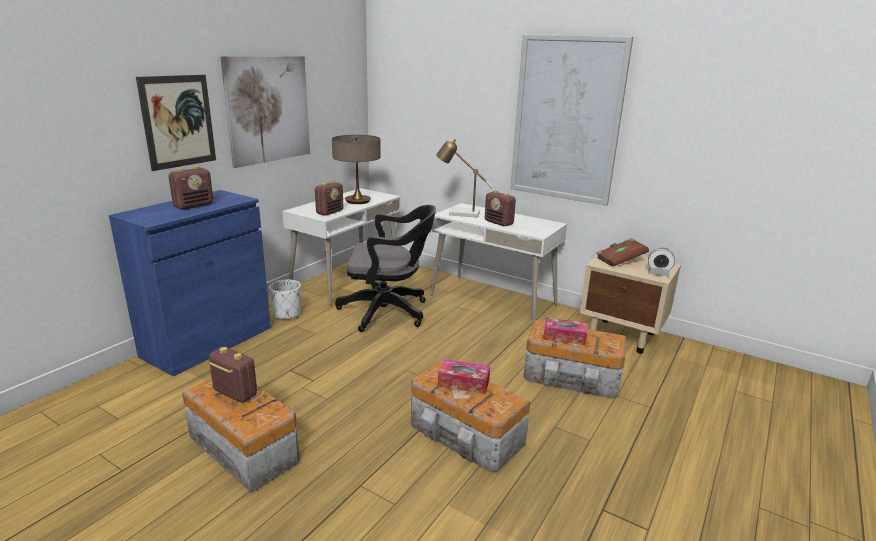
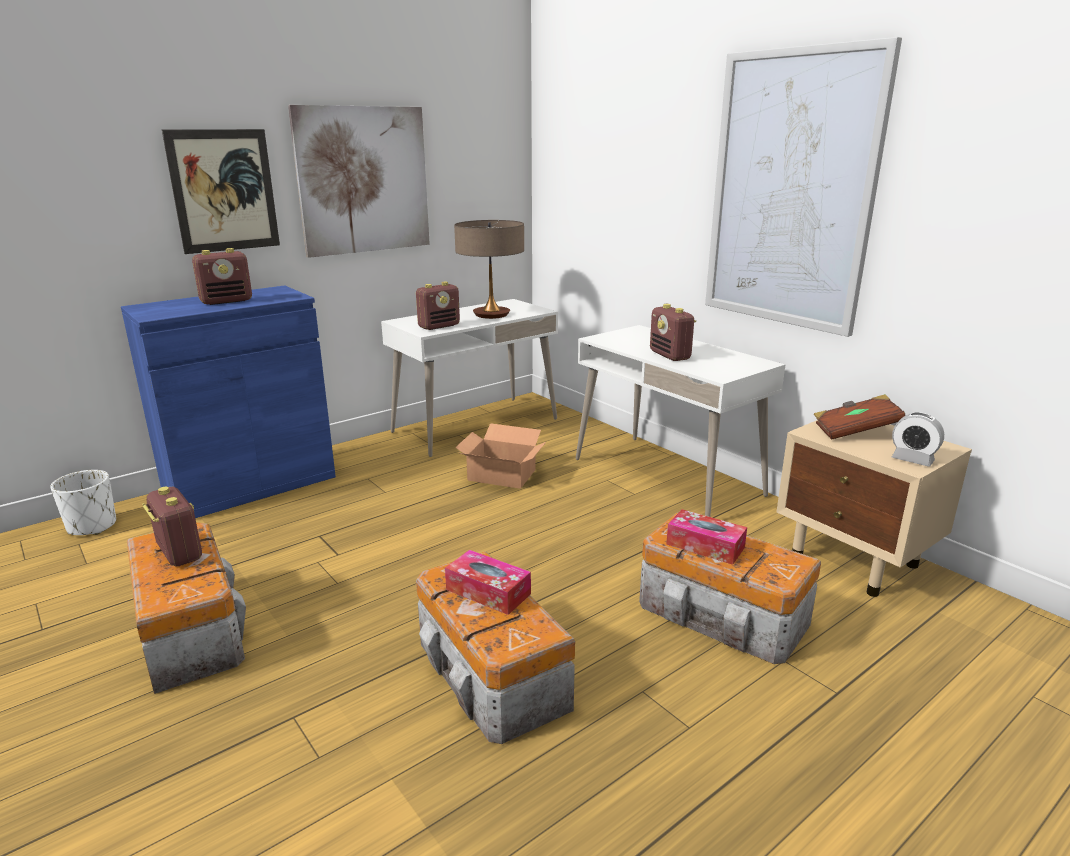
camera: 20 degrees right, 0 degrees up
(287, 314) = (368, 461): white planter -> white planter (92, 526)
(389, 312) = (502, 475): black office chair -> cardboard box
(459, 213) = (621, 339): table lamp -> none

